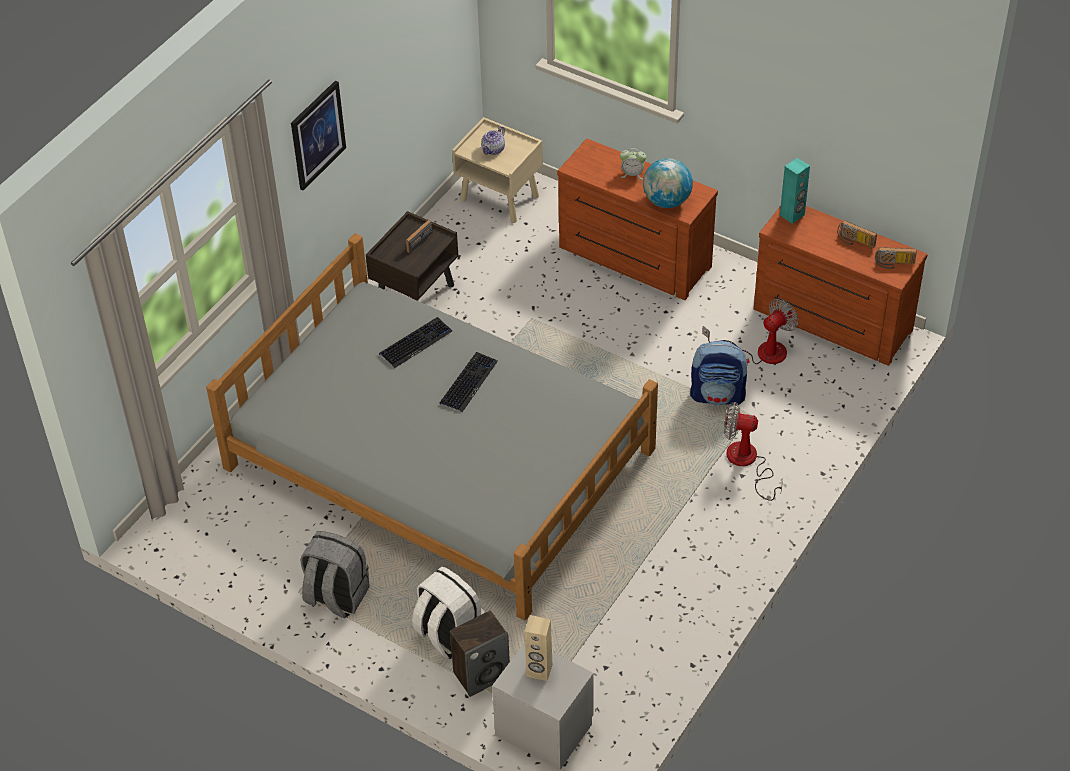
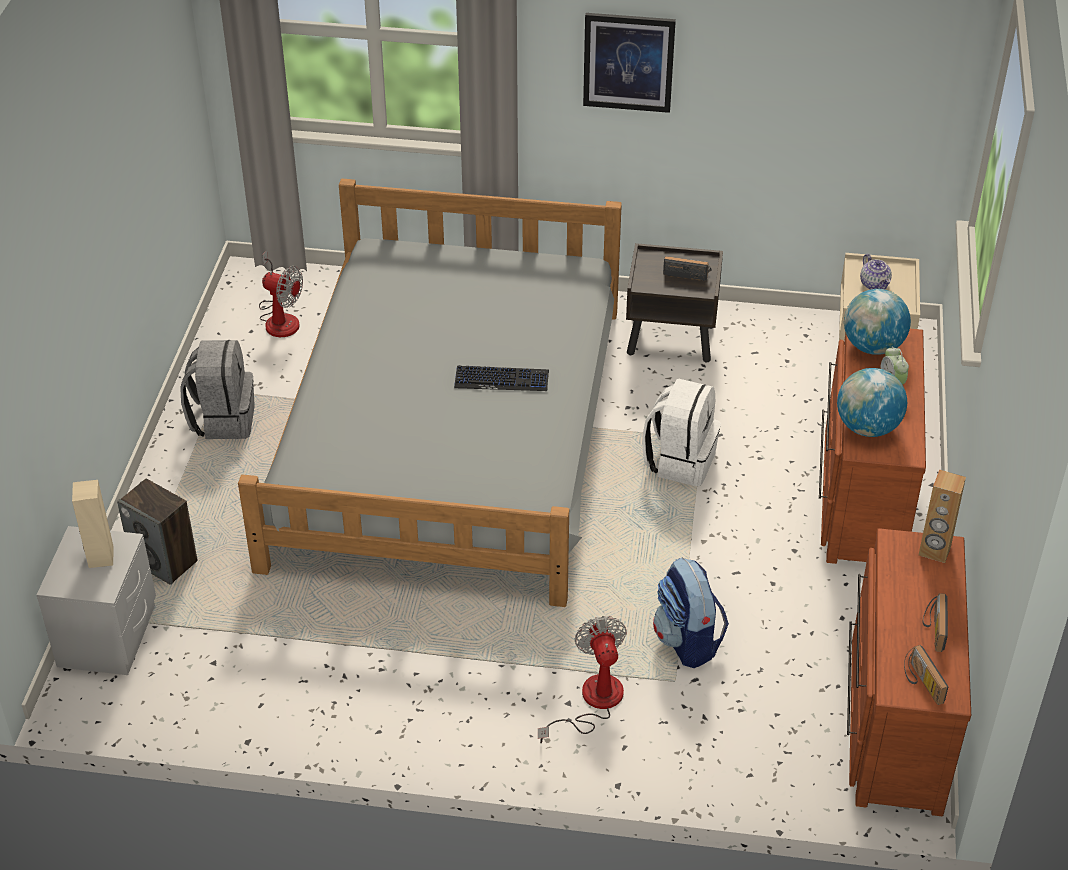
camera: 65 degrees right, 5 degrees down
(415, 343) = (536, 323): keyboard -> none
(448, 635) = (208, 519): white backpack -> white backpack (680, 461)
(493, 150) = (875, 284): teapot -> teapot turned 120 degrees counterclockwise
(590, 168) = (872, 346): none -> globe
(760, 352) = (788, 661): fan -> fan (280, 318)
(792, 215) = (934, 551): turquoise speaker -> brown speaker

